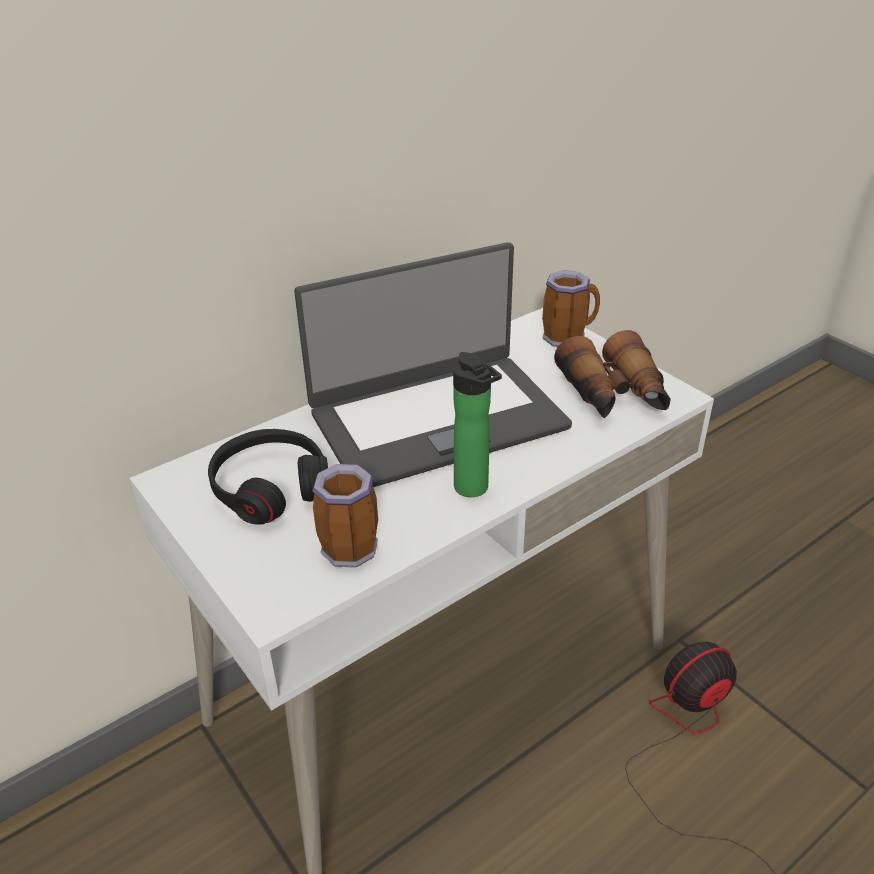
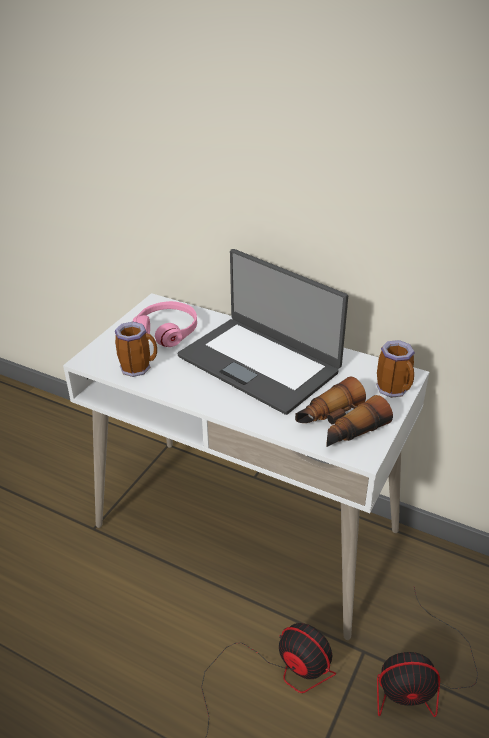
camera: 65 degrees right, 0 degrees up
(270, 487) = (167, 331): black headphones -> pink headphones
(474, 490) = (204, 394): bottle -> none
(728, 607) = (420, 679): none -> fan

